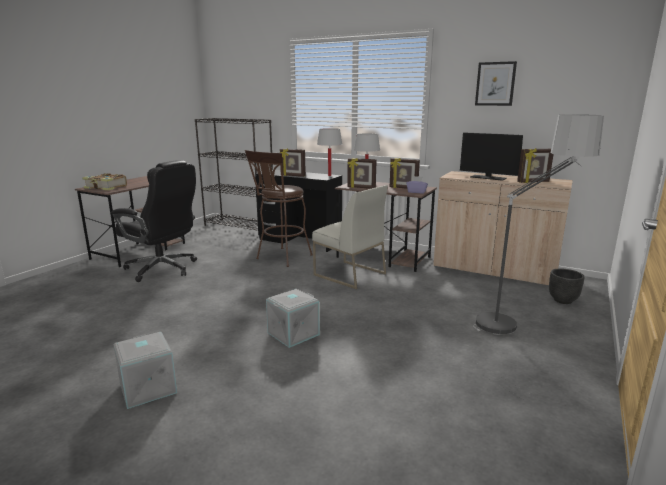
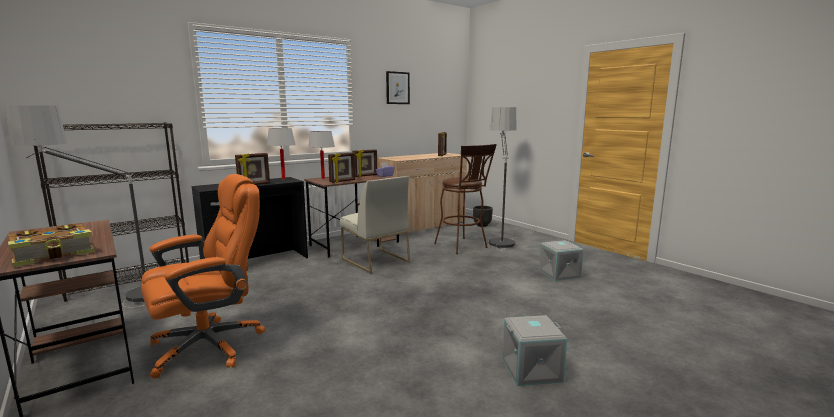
camera: 65 degrees left, 5 degrees down
(163, 269) = (209, 345): black office chair -> orange office chair
(207, 233) = (112, 303): none -> floor lamp
(281, 258) = (292, 277): brown stool -> brown stool (463, 246)
(293, 333) = (469, 297): grey storage box -> grey storage box (558, 274)
(349, 274) = (375, 260): white chair -> white chair turned 75 degrees clockwise
(488, 177) = (415, 157): monitor -> none

